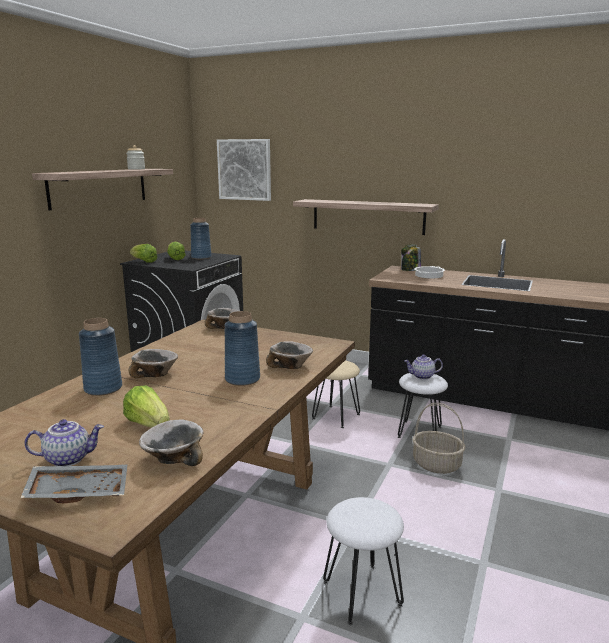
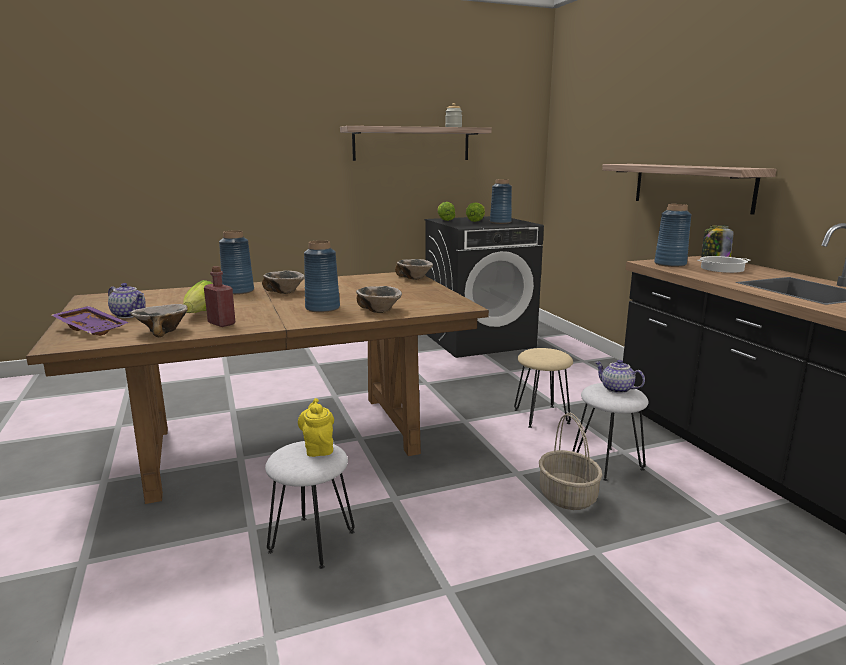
camera: 45 degrees right, 0 degrees up
(79, 491) = (93, 328): grey tray -> purple tray
(204, 427) = (221, 323): none -> red bottle
(244, 169) = (584, 130): picture -> none
(361, 505) = (318, 448): none -> yellow teapot
(397, 277) = (670, 264): none -> blue vase

